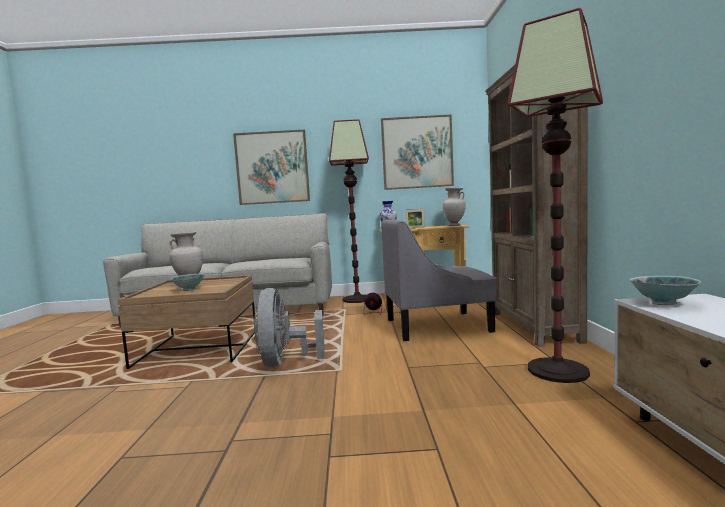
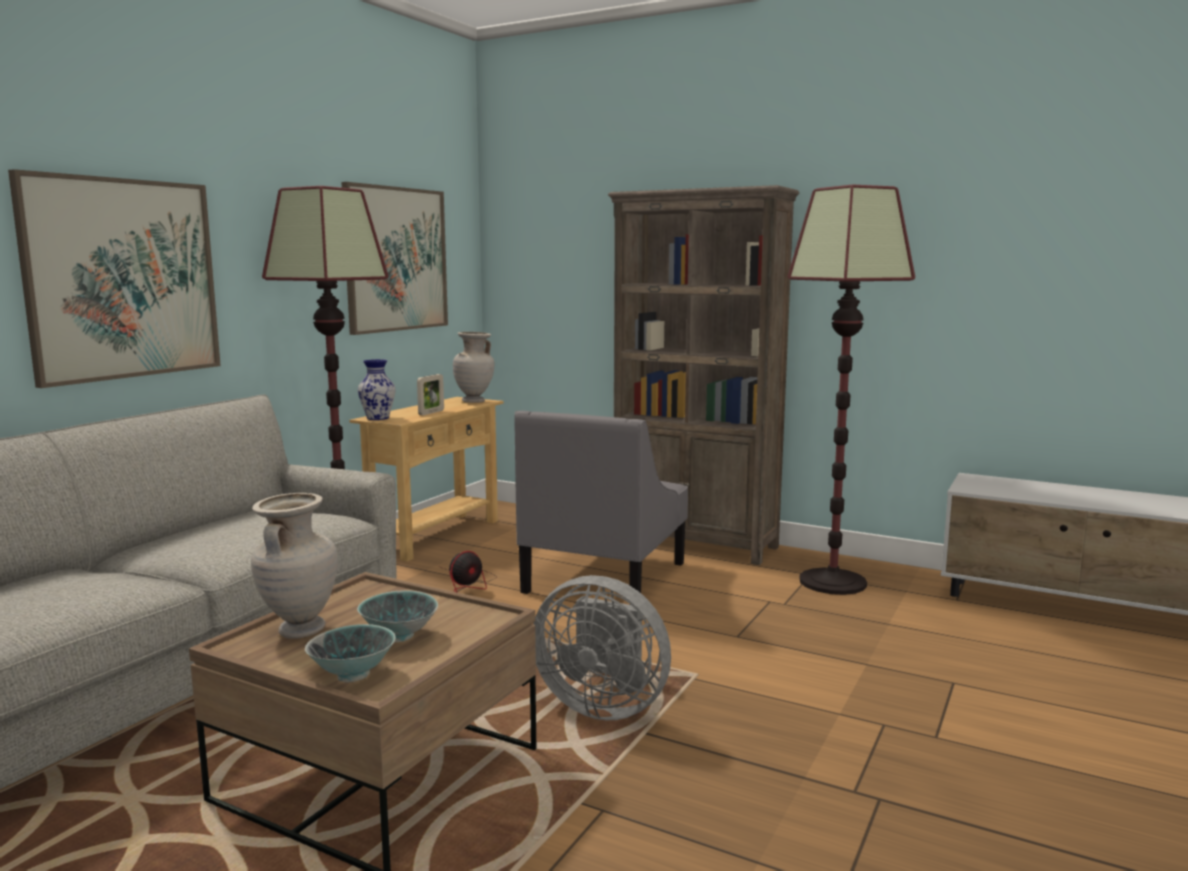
camera: 60 degrees left, 5 degrees up
(663, 303) = (980, 488): bowl -> bowl (353, 675)

